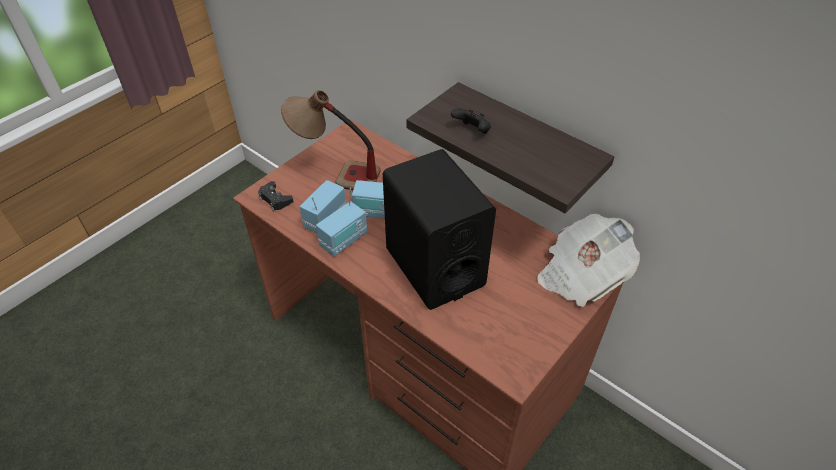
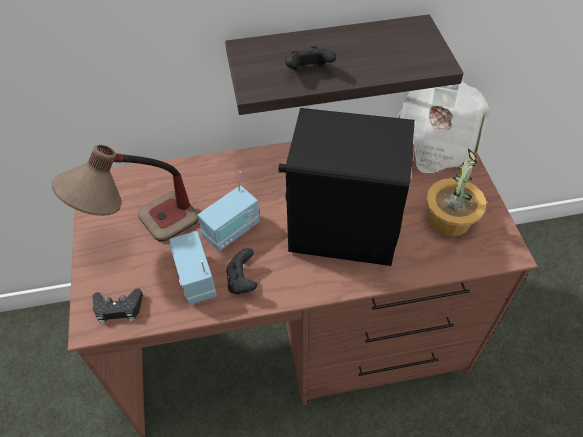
camera: 50 degrees left, 5 degrees up
(344, 241) = (242, 281): radio -> black game controller
(508, 322) = (449, 219): none -> potted plant

